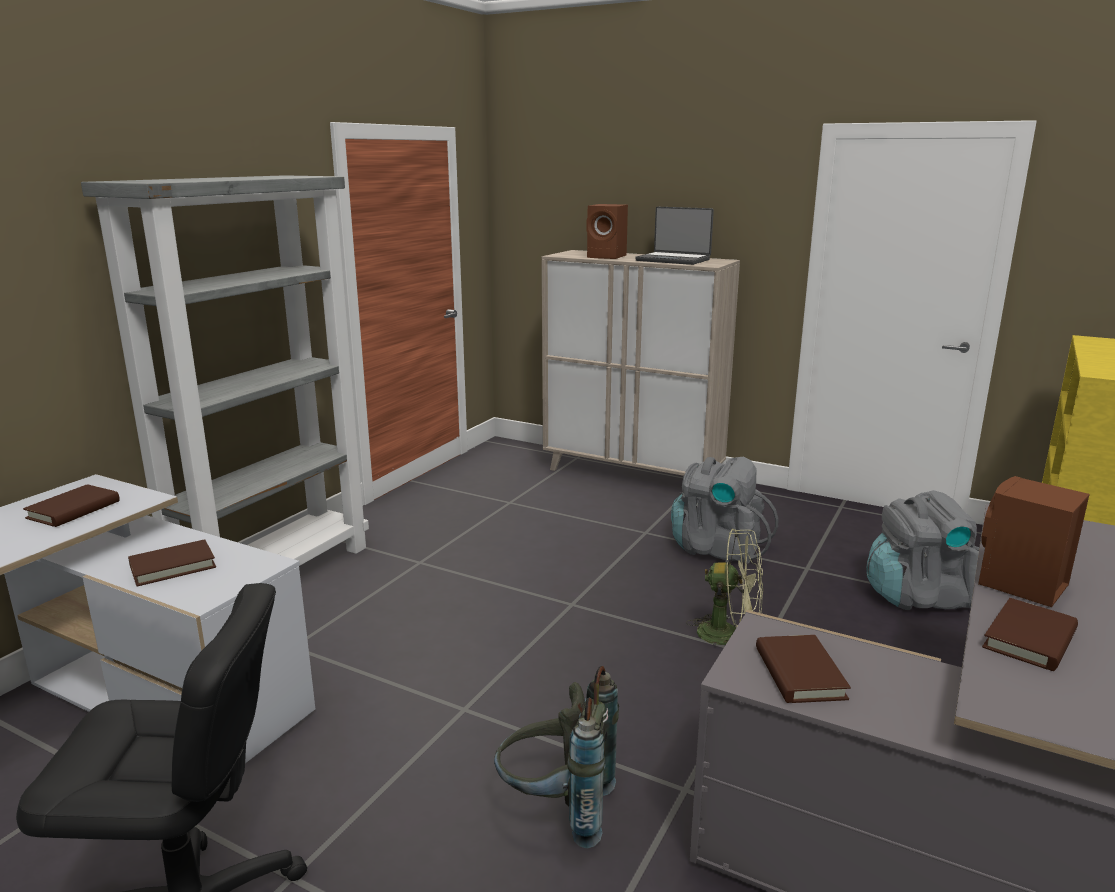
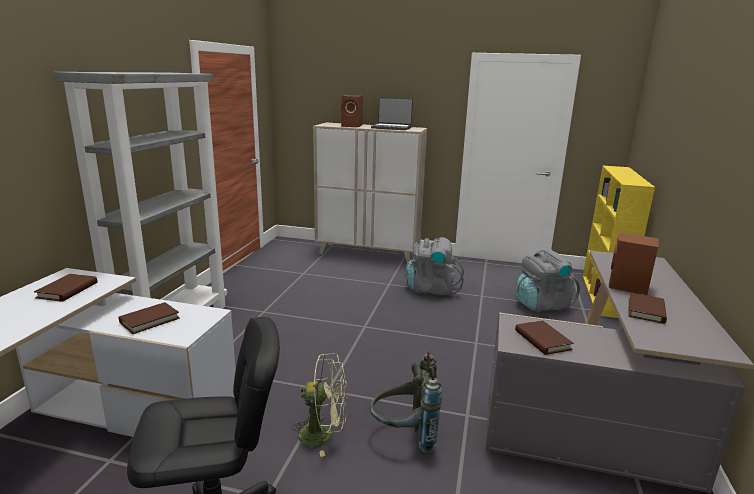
camera: 15 degrees left, 0 degrees up
(729, 635) = (456, 334): green fan -> green fan (323, 435)

